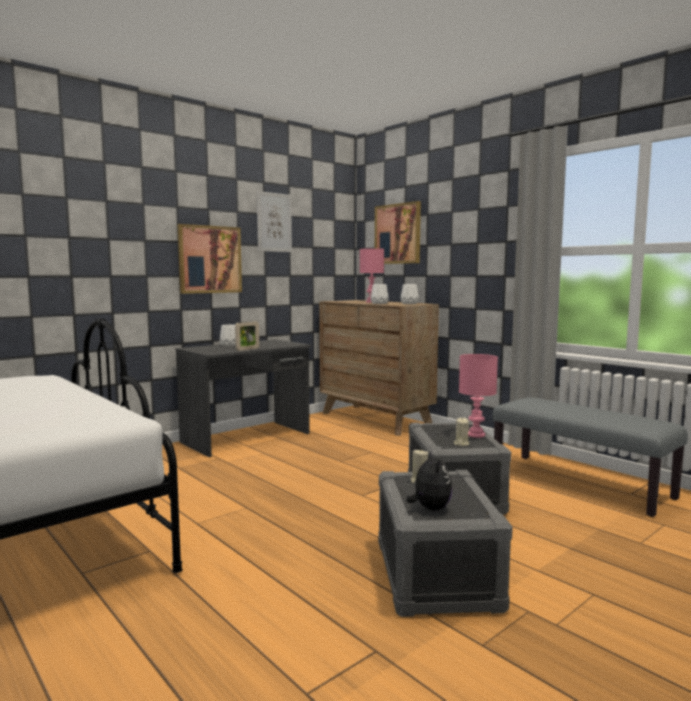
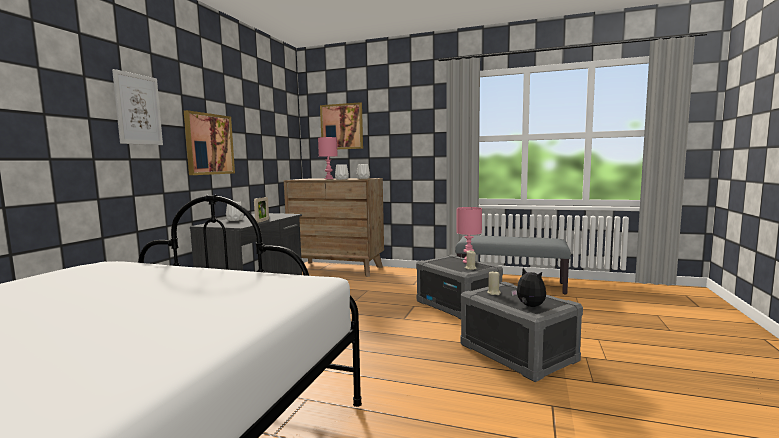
camera: 30 degrees left, 0 degrees up
(274, 222) = (251, 114): picture -> picture (138, 109)

